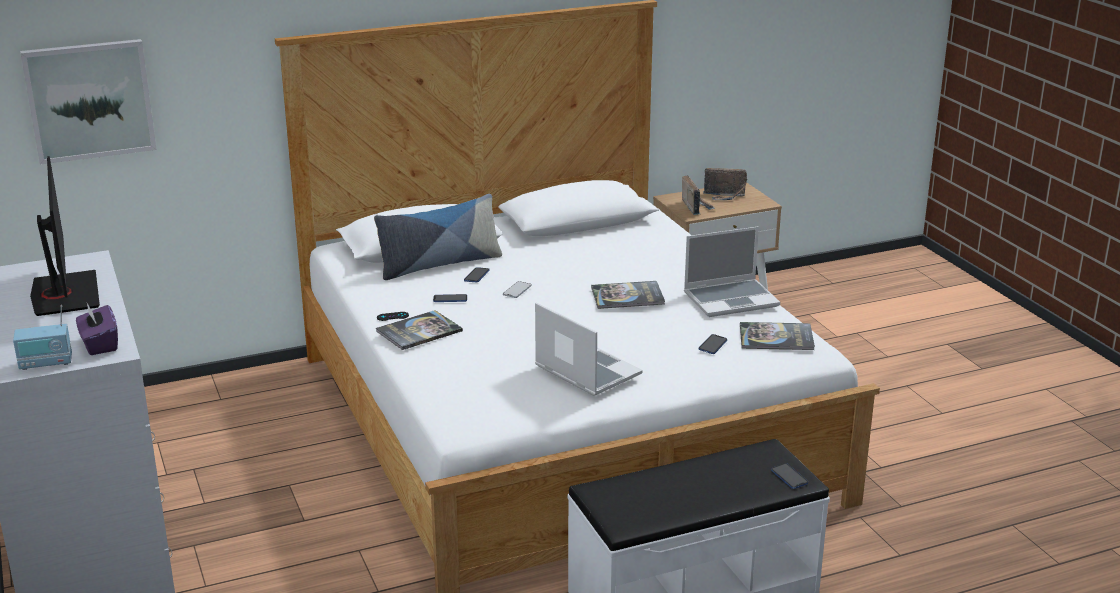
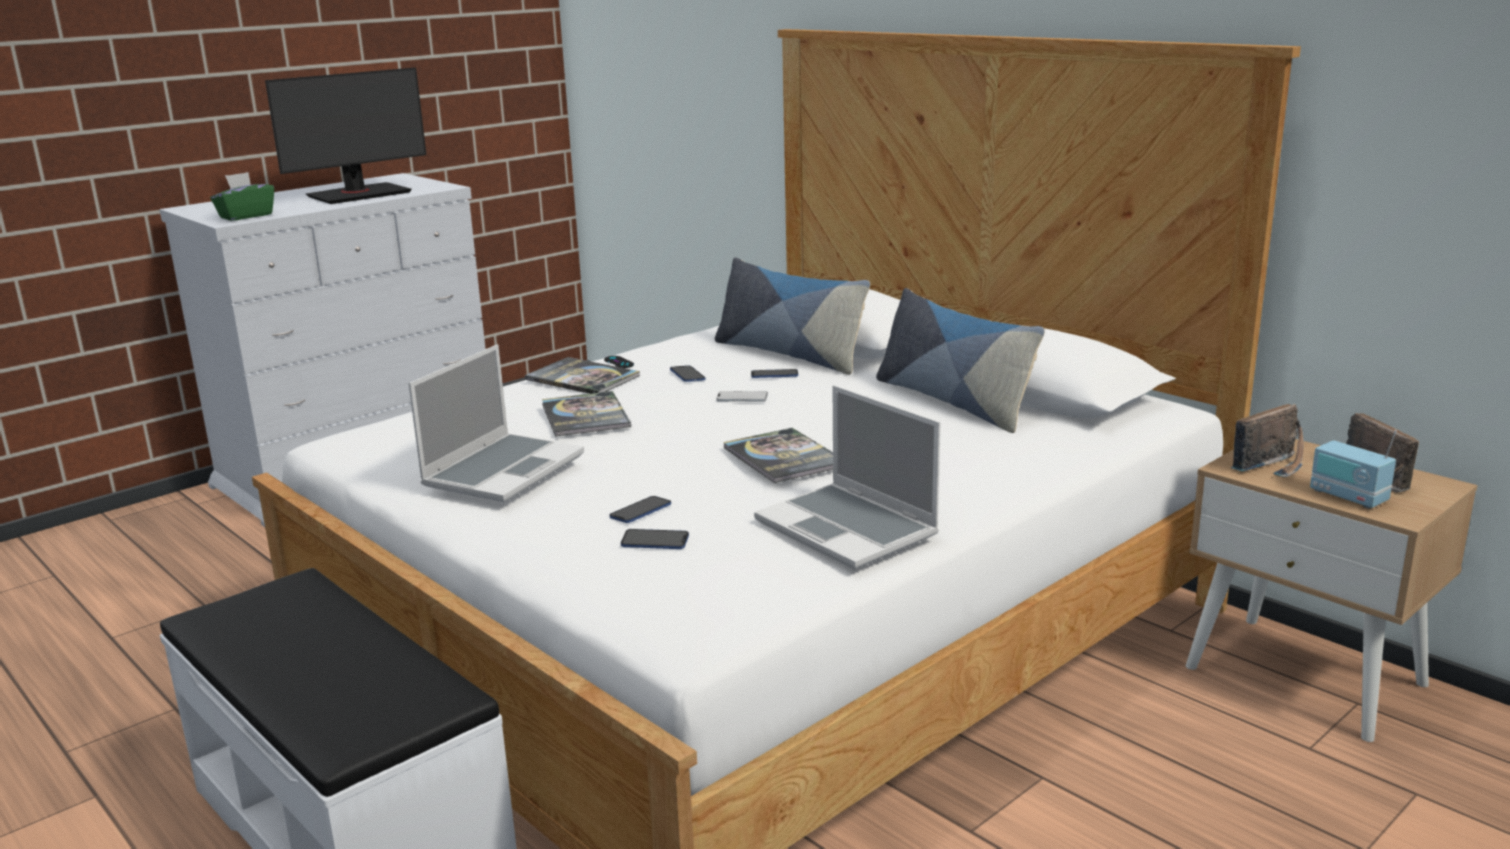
camera: 70 degrees right, 5 degrees down
(46, 363) = (205, 213): radio -> radio (1348, 497)
(89, 100) = (653, 74): picture -> none
(99, 344) = (246, 216): purple tissue box -> green tissue box
(576, 242) = (953, 401): none -> pillow
(776, 337) = (722, 587): book -> book (585, 416)
(789, 477) = (352, 731): phone -> phone (640, 511)

